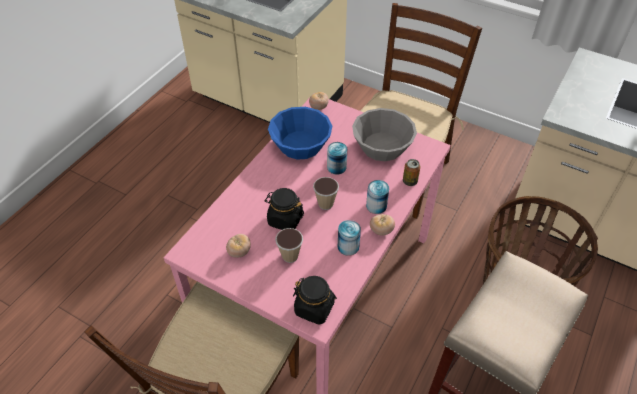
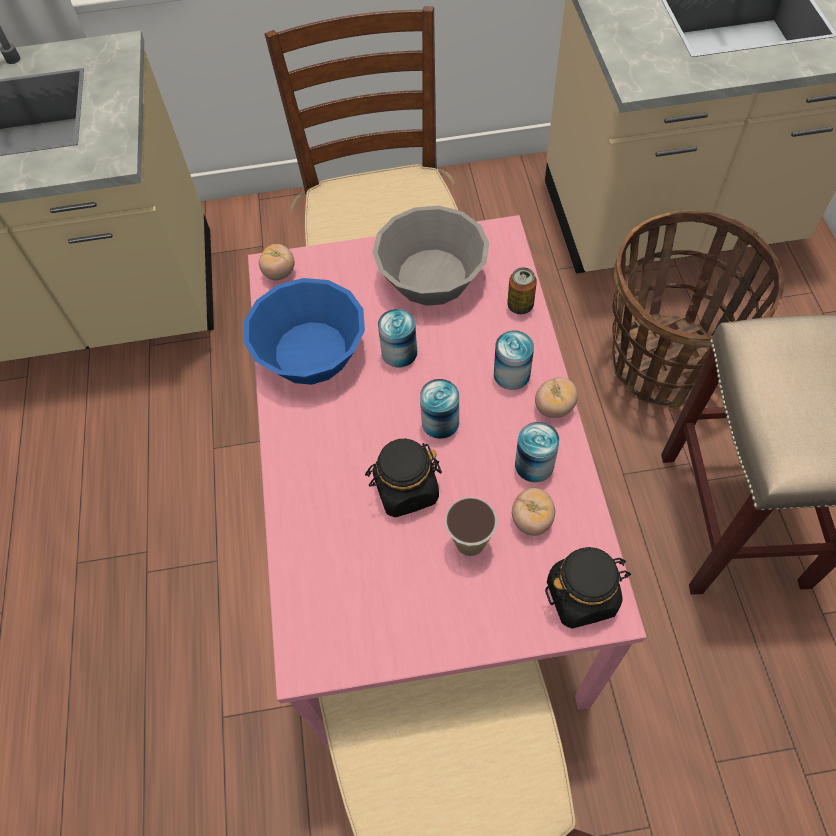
camera: 35 degrees left, 10 degrees up
(239, 252) = (389, 594): tomato -> tomato (532, 520)
(325, 204) = (440, 422): cup -> can

